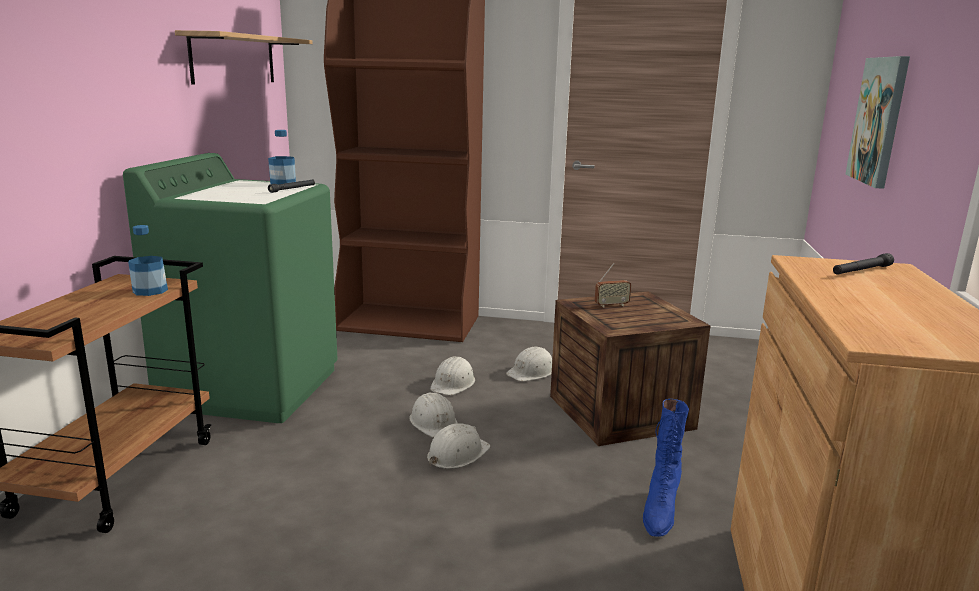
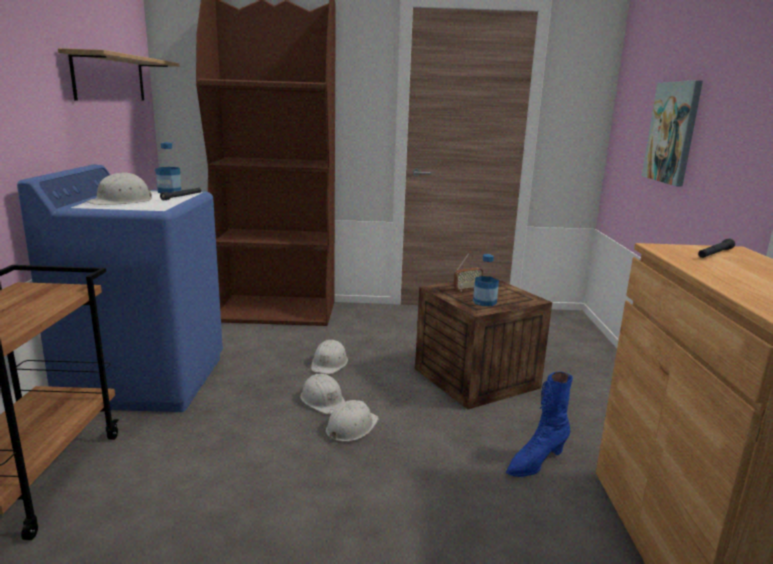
camera: 10 degrees left, 0 degrees up
(150, 291) = (57, 297): bottle -> bottle (484, 302)
(252, 387) = (146, 379): green washing machine -> blue washing machine
(532, 372) = (393, 348): white hard hat -> white hard hat (122, 201)
(660, 511) = (535, 462): blue boot -> blue boot turned 45 degrees clockwise

